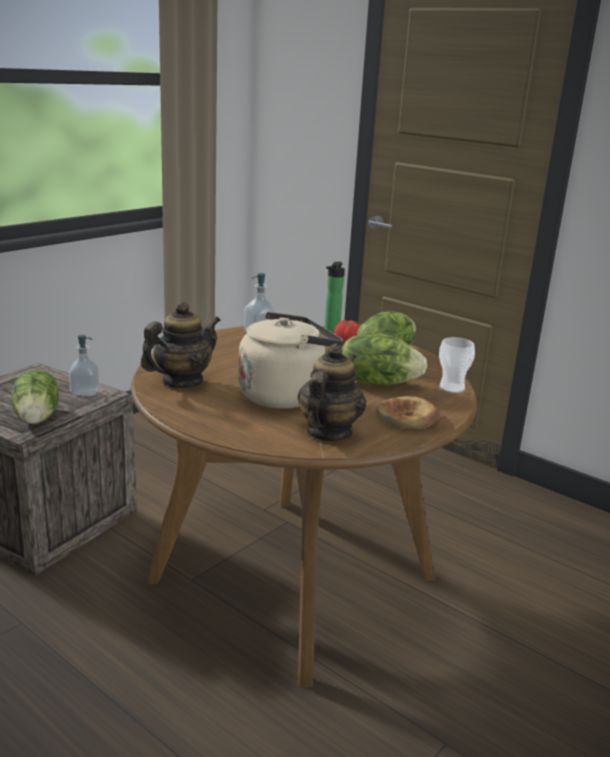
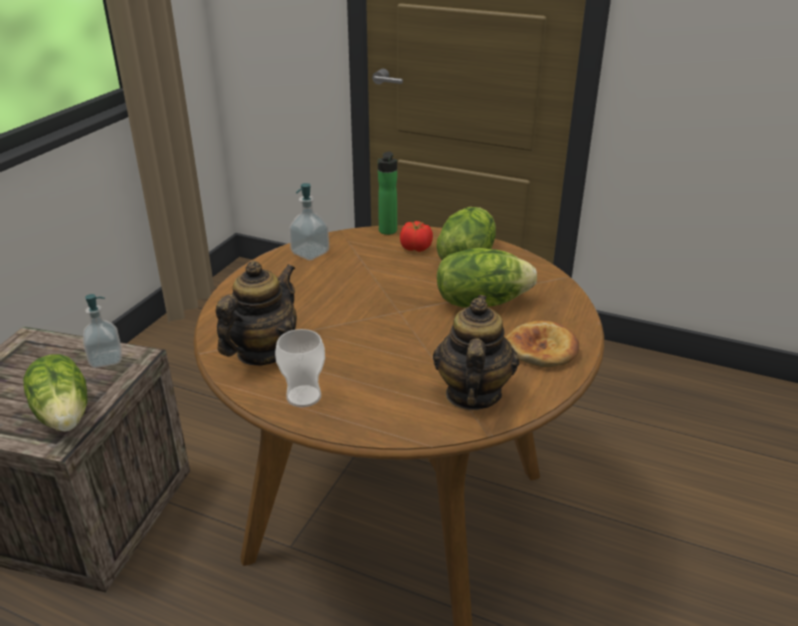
camera: 15 degrees left, 10 degrees up
(285, 395) = (393, 345): beige kettle -> none
(452, 388) = (561, 292): cup -> cup (303, 396)

